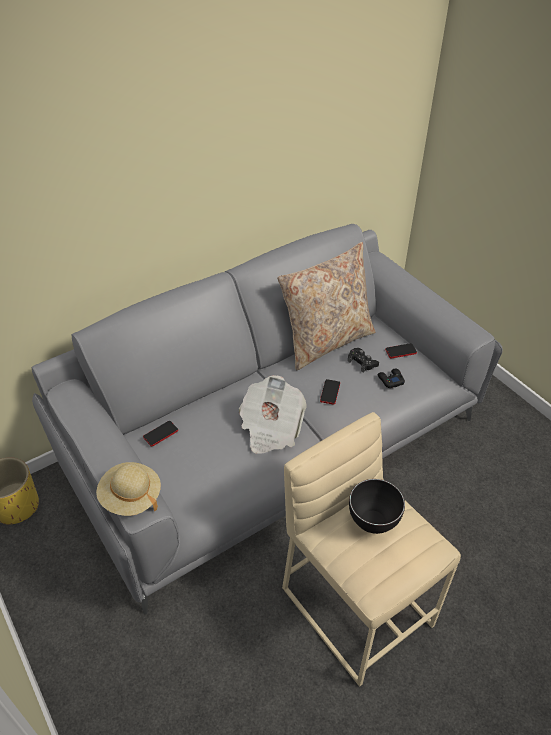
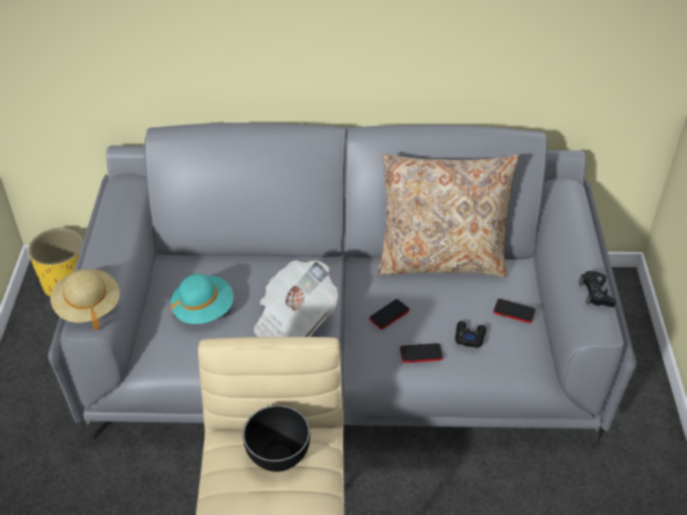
camera: 35 degrees right, 0 degrees up
(160, 434) = (189, 270): phone -> phone (421, 353)
(200, 456) = (203, 310): none -> turquoise hat
(362, 362) = (456, 301): black game controller -> black game controller (596, 293)

